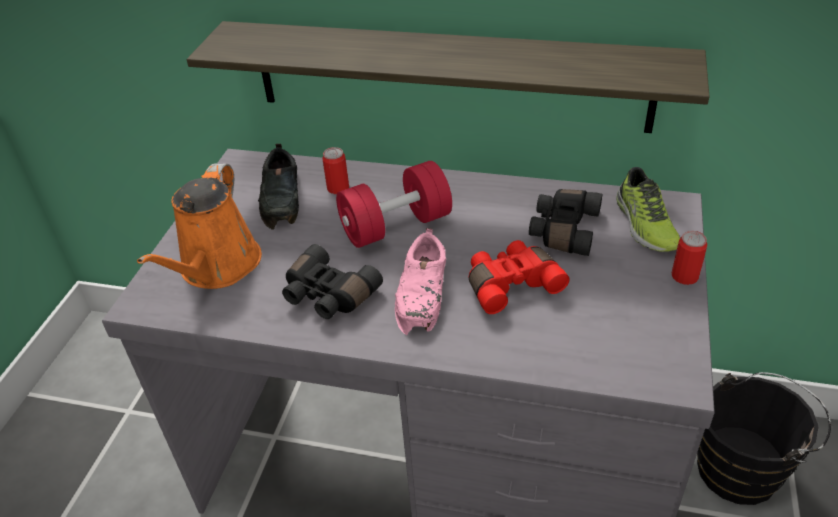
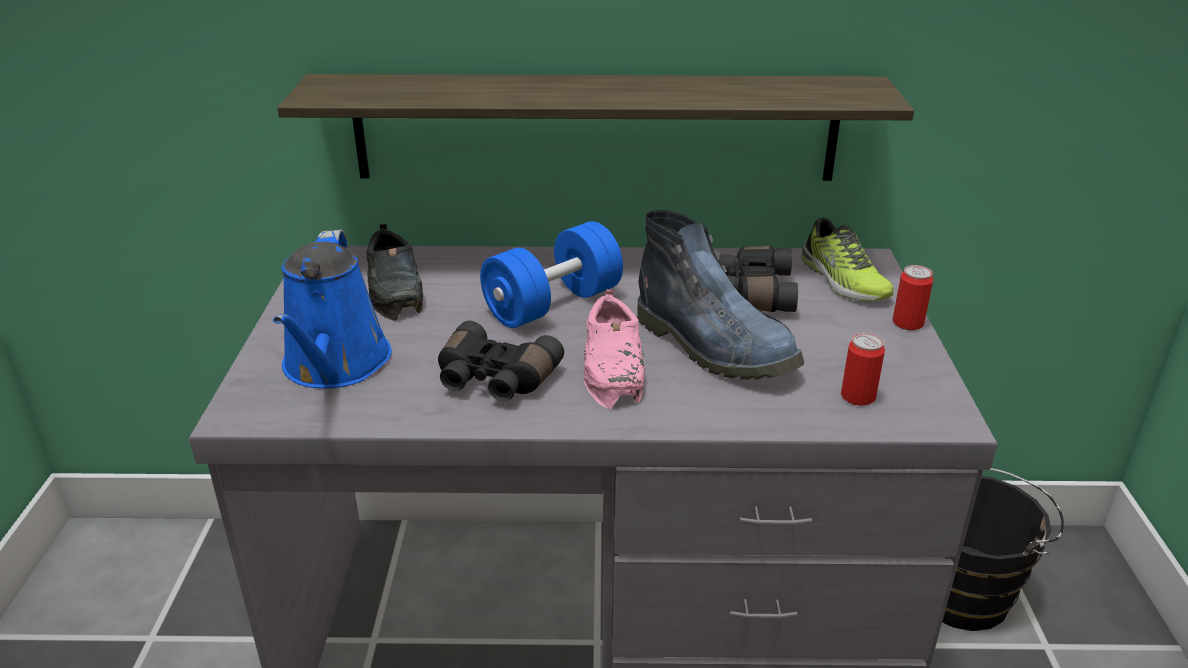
camera: 15 degrees left, 10 degrees down
(217, 268) = (335, 365): orange watering can -> blue watering can
(338, 188) = (464, 274): can -> can (858, 396)
(396, 226) = (553, 304): red dumbbell -> blue dumbbell
(511, 284) = (716, 348): red binoculars -> boot

